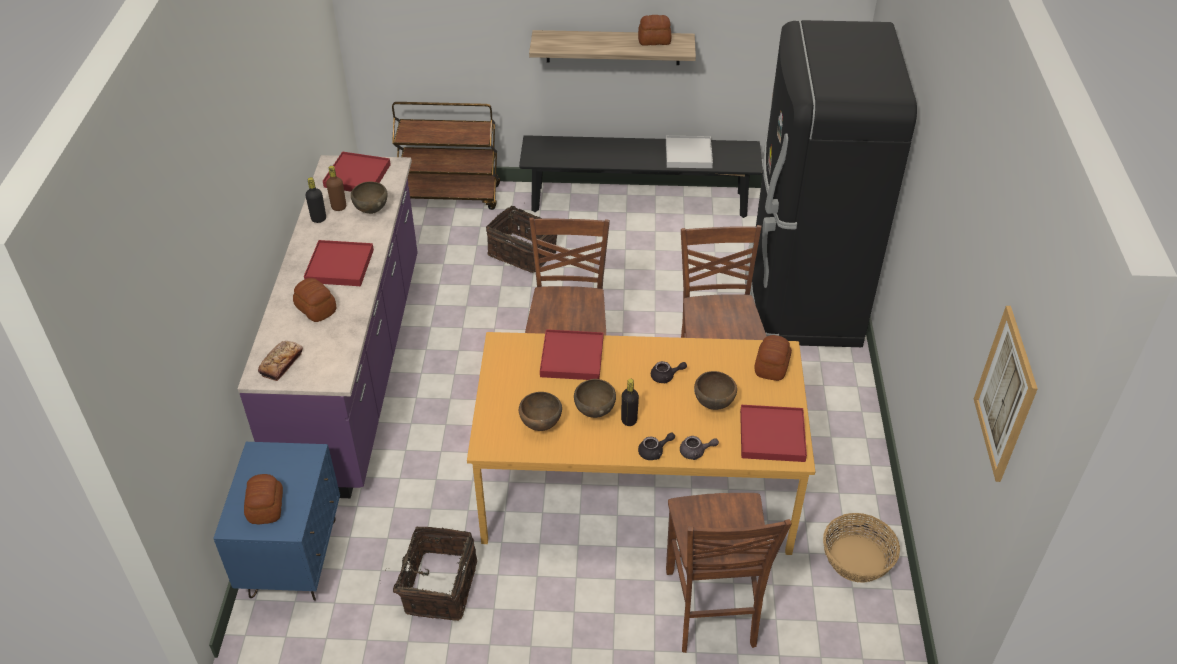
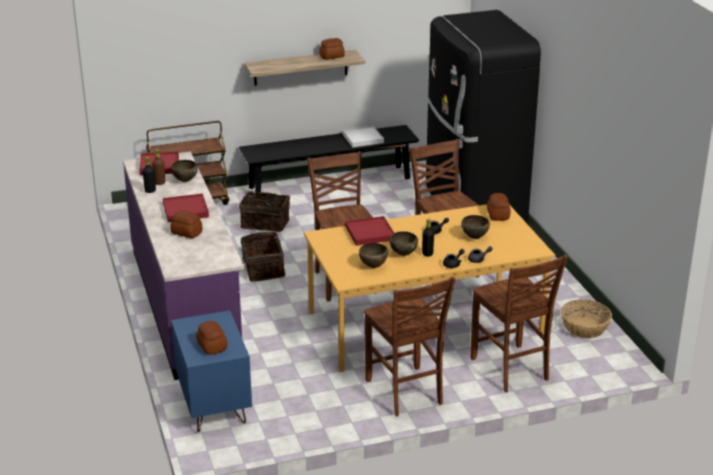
camera: 20 degrees left, 15 degrees down
(281, 363) = (185, 261): bread -> none
(438, 586) = (325, 398): basket -> basket (262, 269)
(546, 609) = (405, 393): none -> brown chair
(772, 436) = (519, 244): red tray -> none
(1005, 394) = (666, 144): picture -> none

